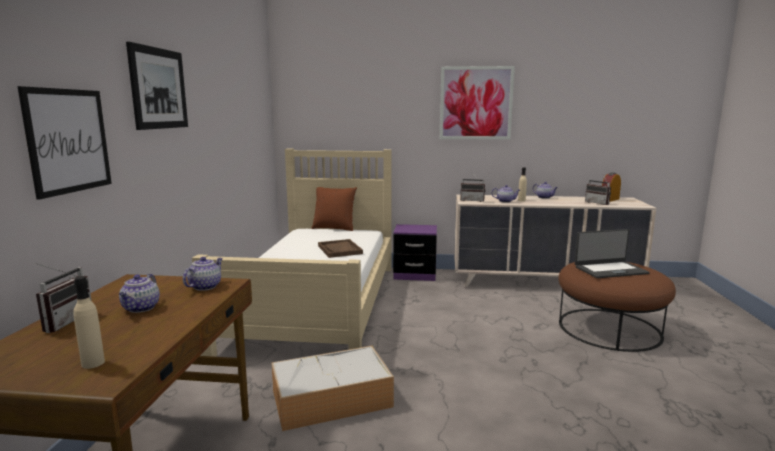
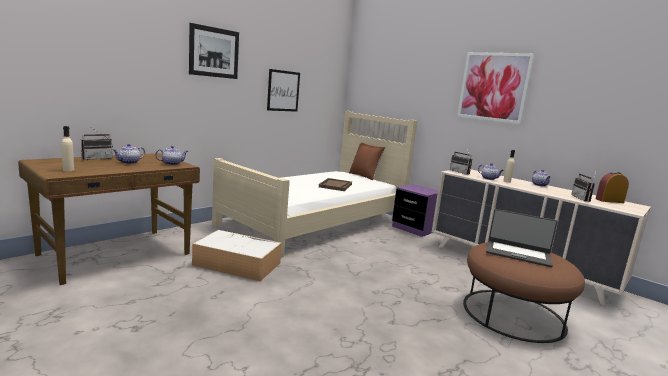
camera: 35 degrees right, 0 degrees up
(68, 141) = (134, 72): picture -> picture (283, 91)

